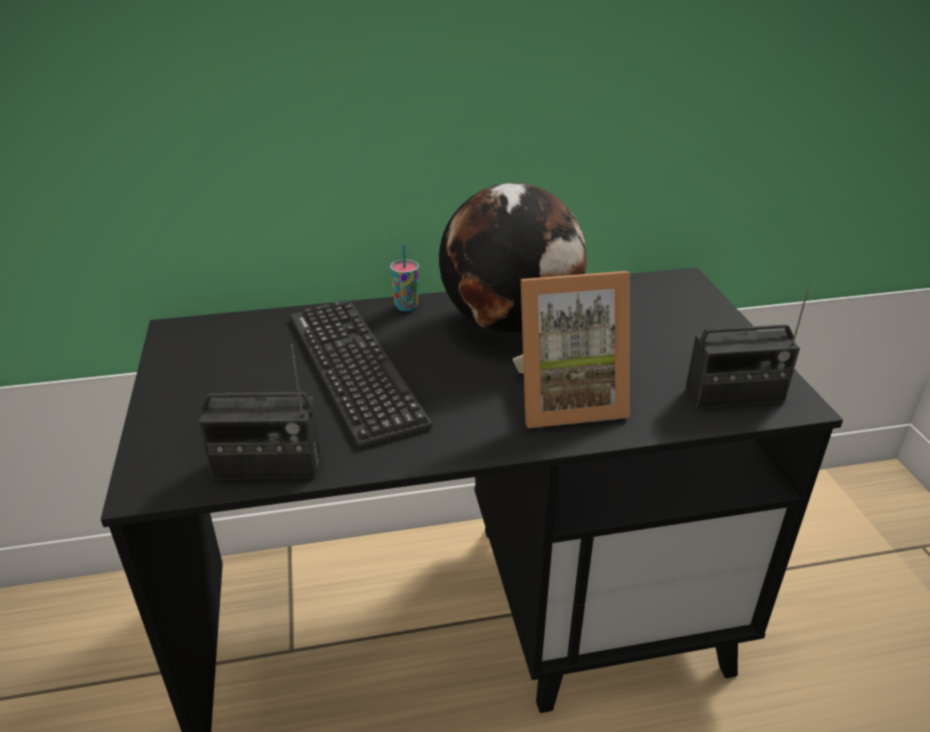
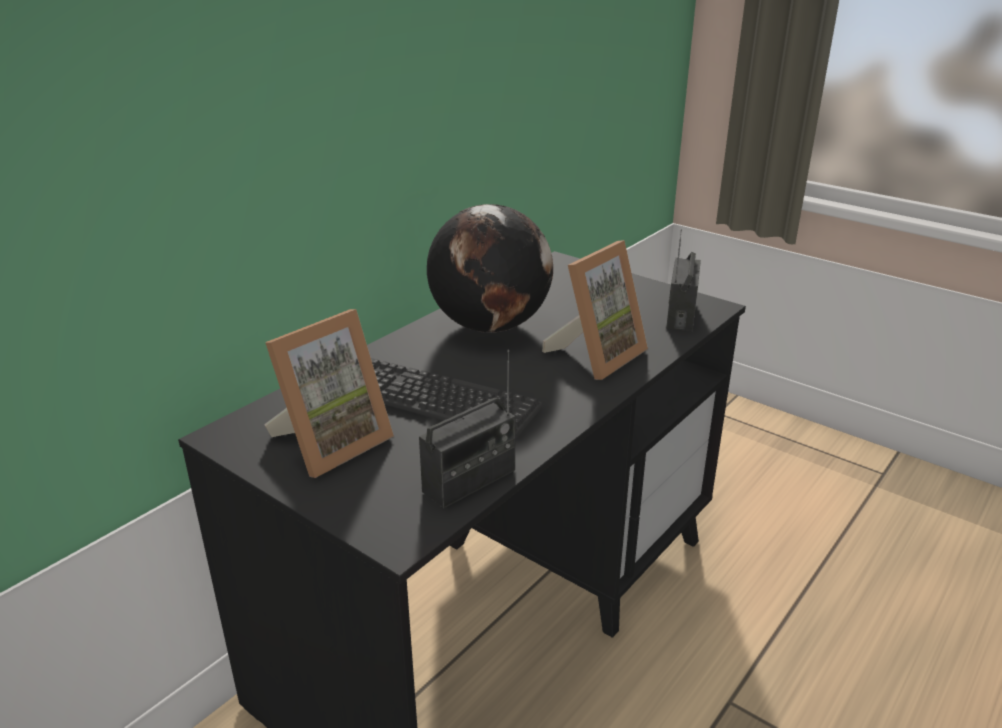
camera: 40 degrees left, 5 degrees down
(228, 374) = (330, 443): none -> picture frame
(406, 307) = (397, 343): cup -> none
(734, 395) = (680, 315): radio -> radio turned 150 degrees clockwise

